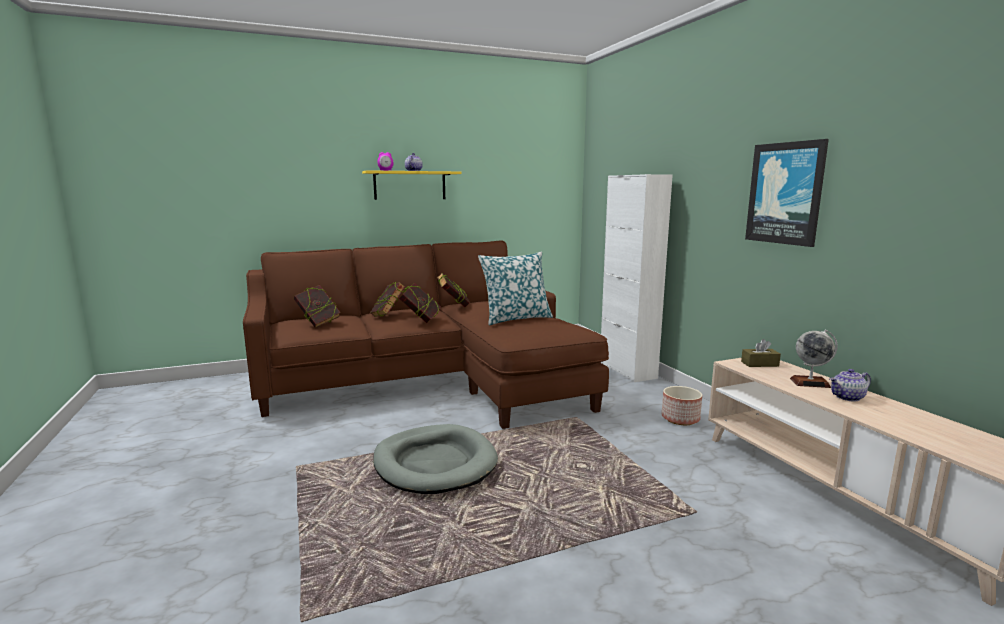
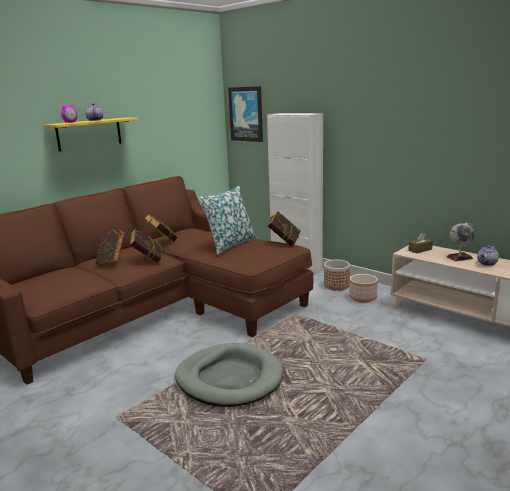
camera: 25 degrees left, 5 degrees up
(318, 324) = (57, 283): book -> book (284, 243)
(659, 398) = (336, 285): none -> planter
(785, 193) = (421, 129): picture -> picture (246, 114)

